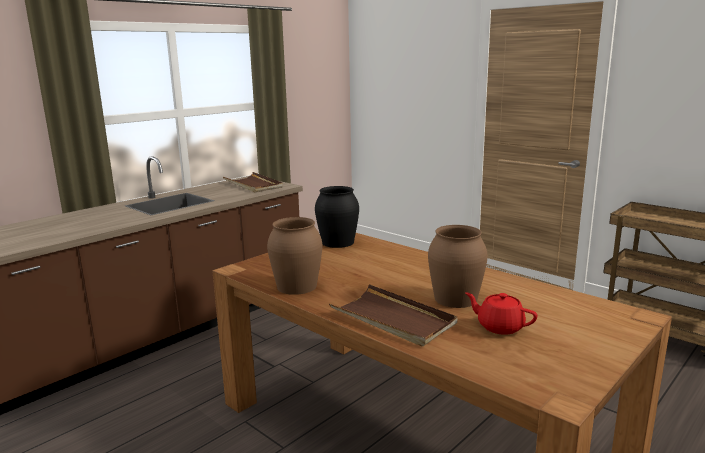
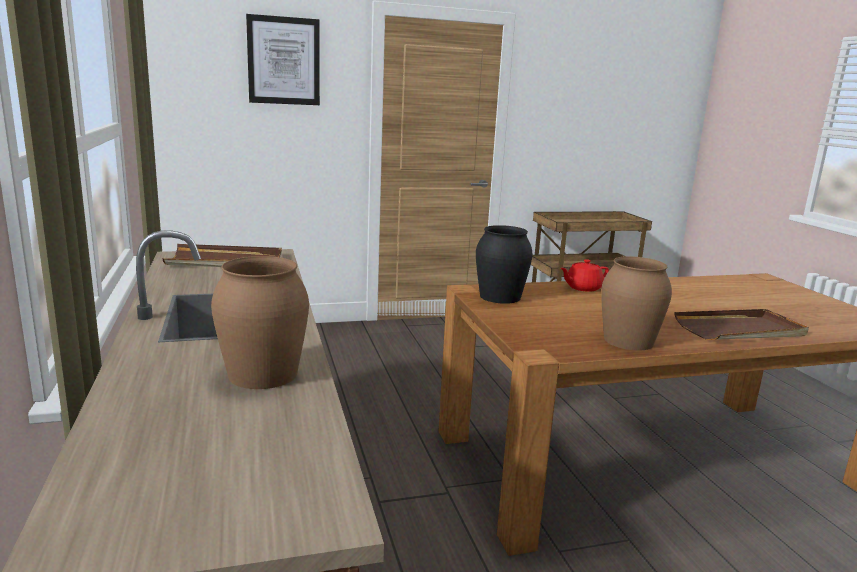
camera: 60 degrees left, 0 degrees up
(420, 55) = (283, 61): none -> picture
(455, 298) = (703, 303): brown vase -> brown vase (262, 374)
(499, 326) = (770, 308): red teapot -> red teapot (582, 288)

